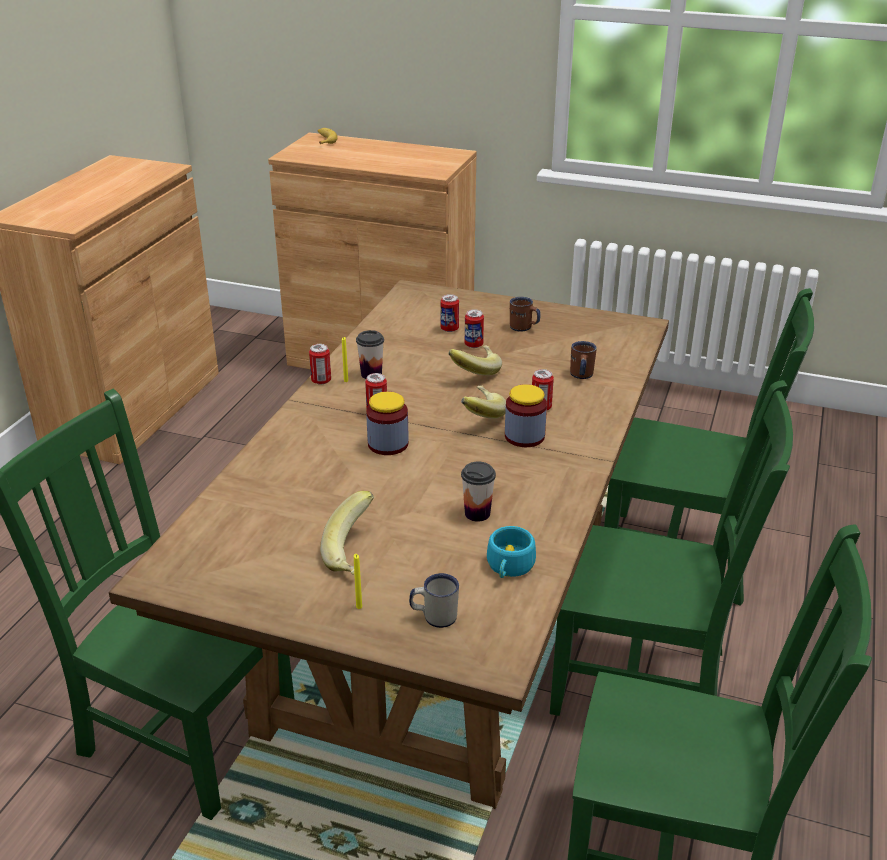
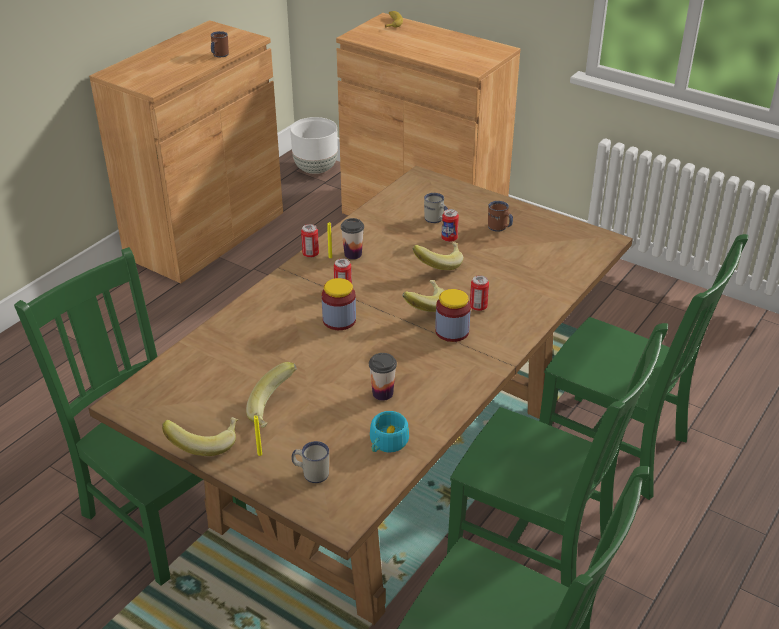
camera: 15 degrees right, 5 degrees up
(241, 325) = (316, 169): none -> white planter
(283, 606) = (205, 443): none -> banana
(449, 329) = (436, 220): can -> white mug
(581, 376) = (526, 282): brown mug -> brown mug (219, 55)

